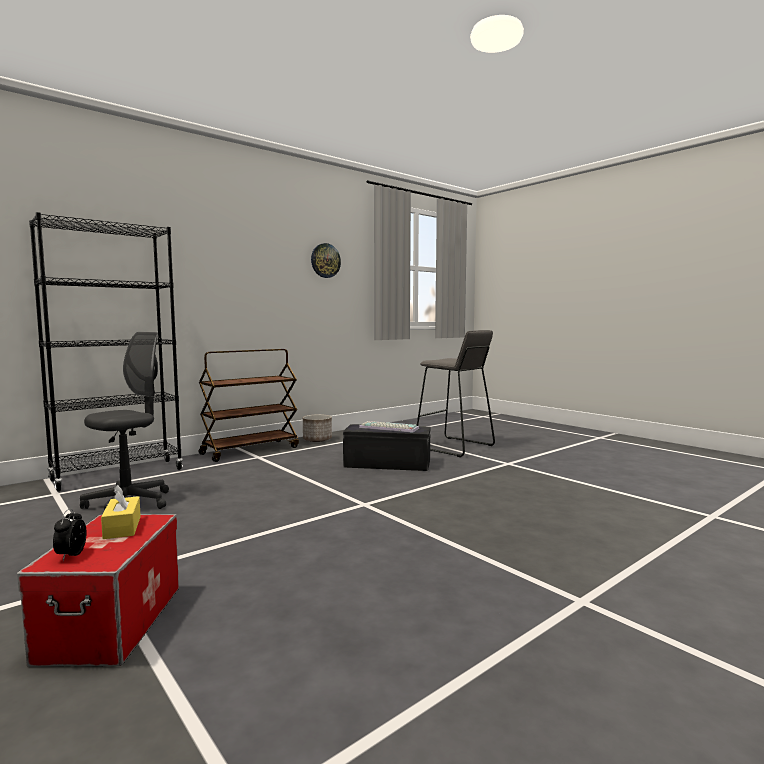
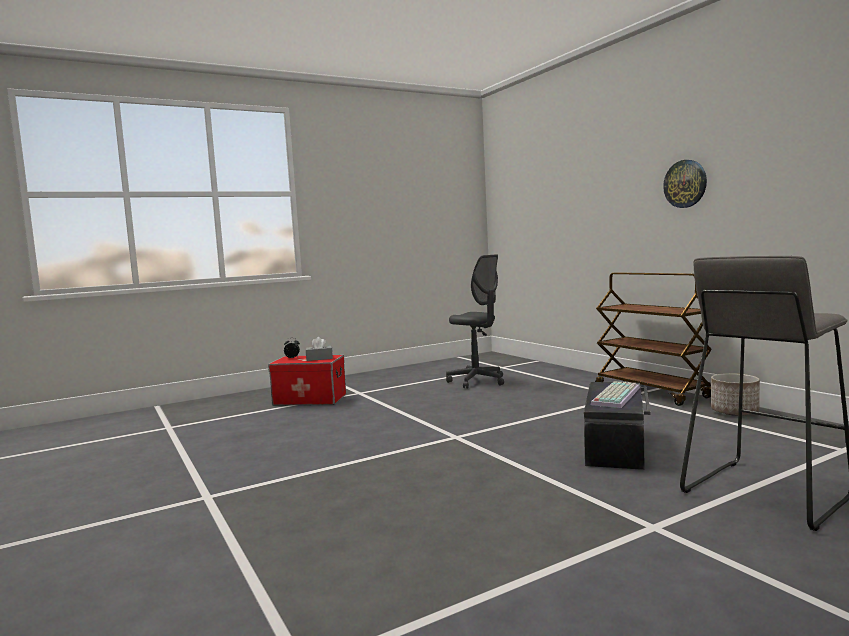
camera: 100 degrees right, 0 degrees up
(118, 475) = (548, 371): black bookcase -> none
(122, 527) = (319, 358): yellow tissue box -> grey tissue box
(325, 260) = (802, 130): wall clock -> wall clock (685, 184)

